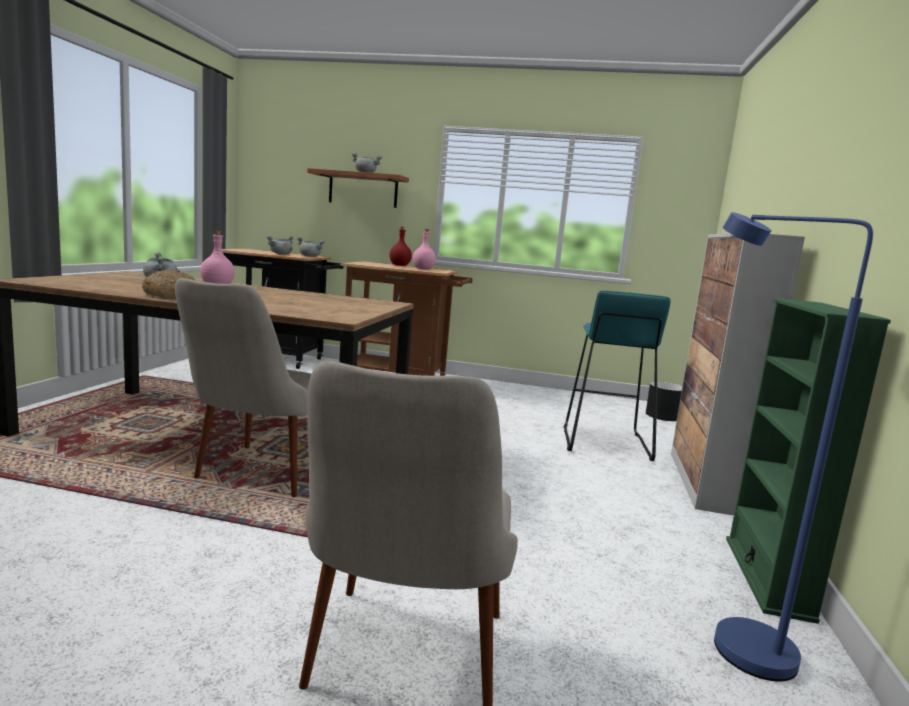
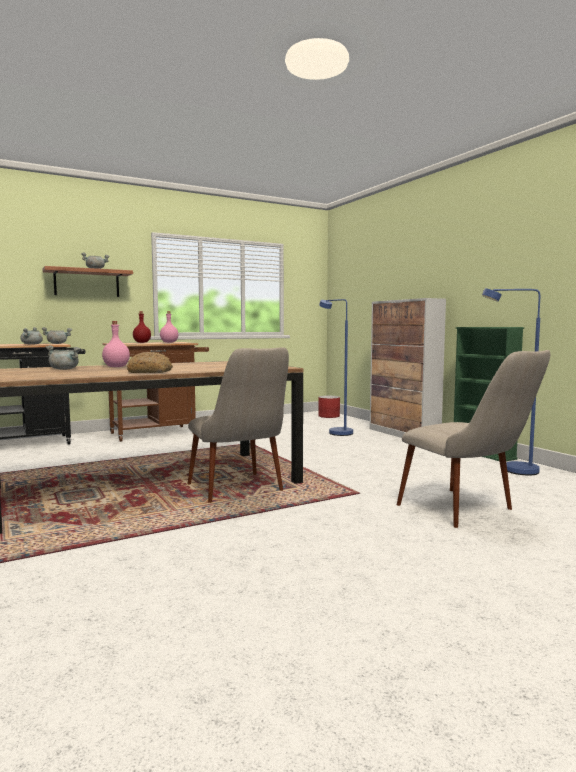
camera: 40 degrees left, 5 degrees down
(604, 442) = (336, 432): turquoise stool -> blue floor lamp
(663, 416) = (329, 416): black planter -> red planter

